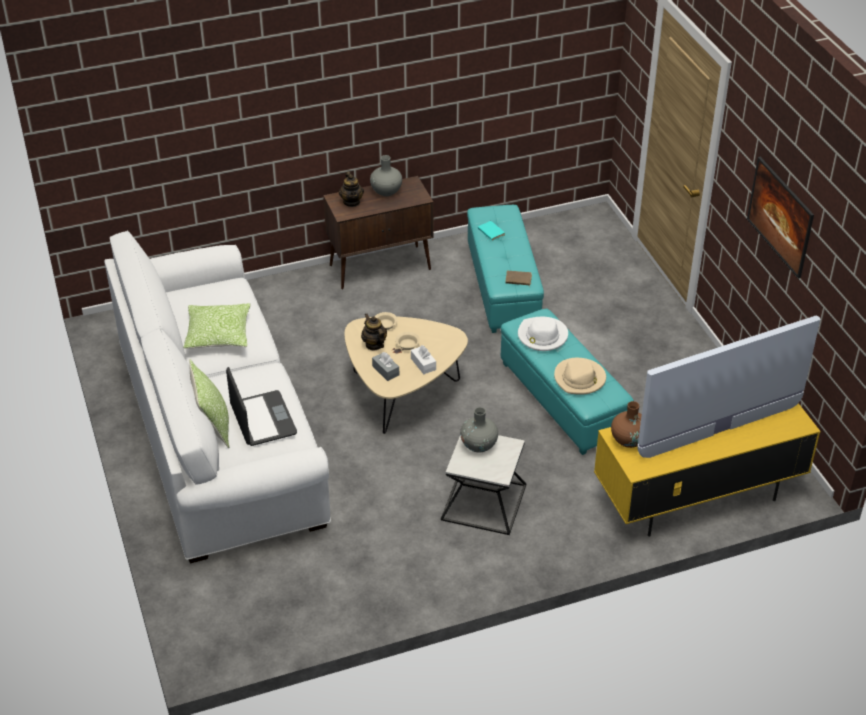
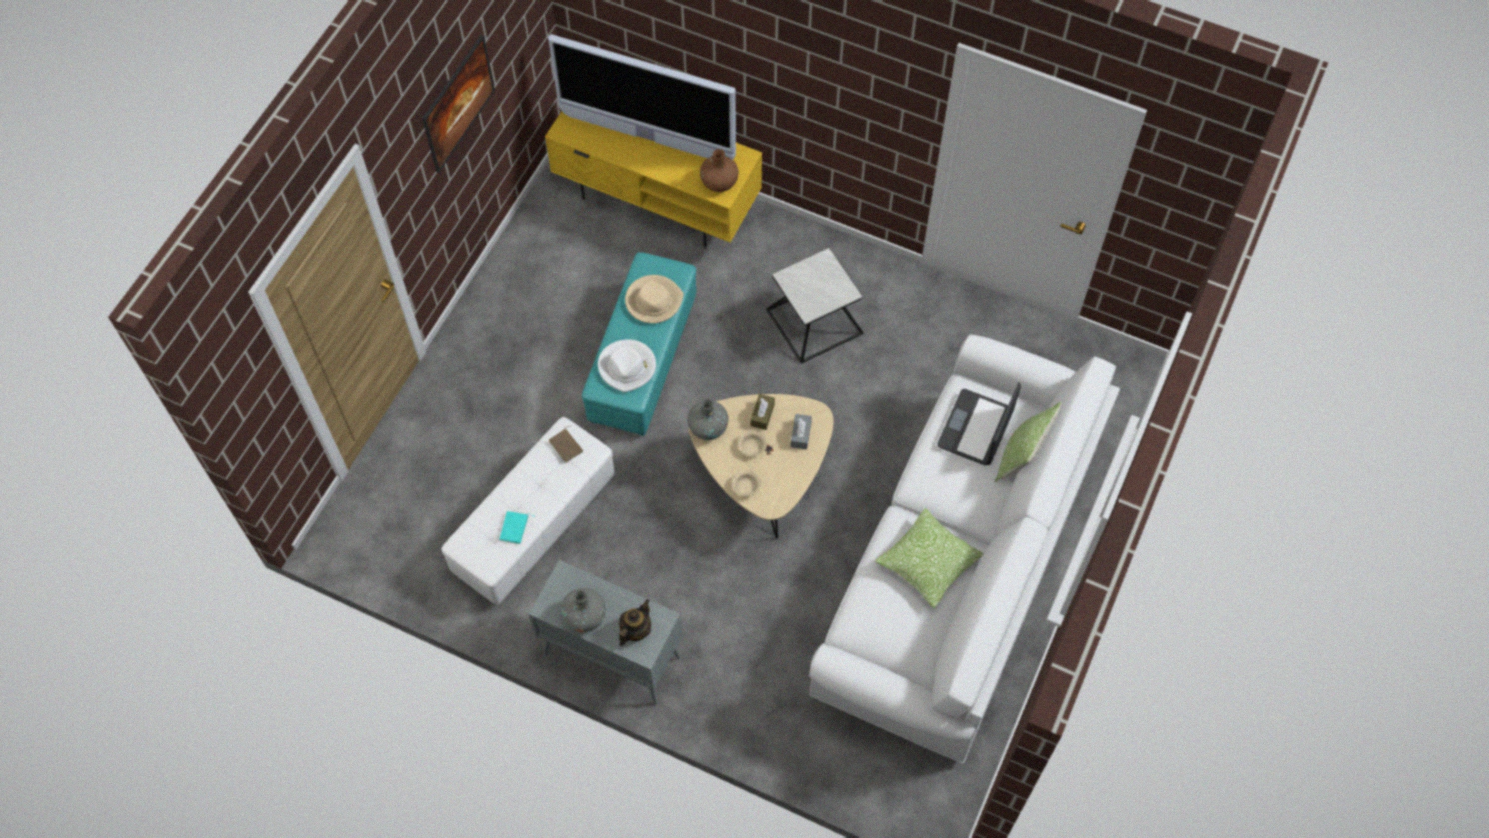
camera: 135 degrees left, 20 degrees up
(374, 344) = (779, 472): teapot -> none
(381, 267) = (611, 655): brown cabinet -> grey cabinet
(423, 364) = (762, 415): white tissue box -> brown tissue box
(479, 445) = (811, 298): grey vase -> grey vase (708, 428)
(503, 287) = (534, 523): turquoise ottoman -> white ottoman

